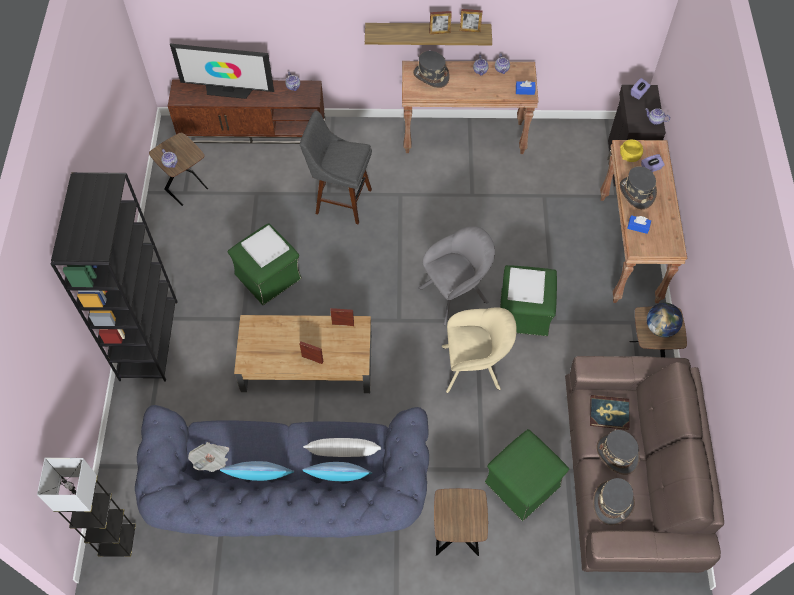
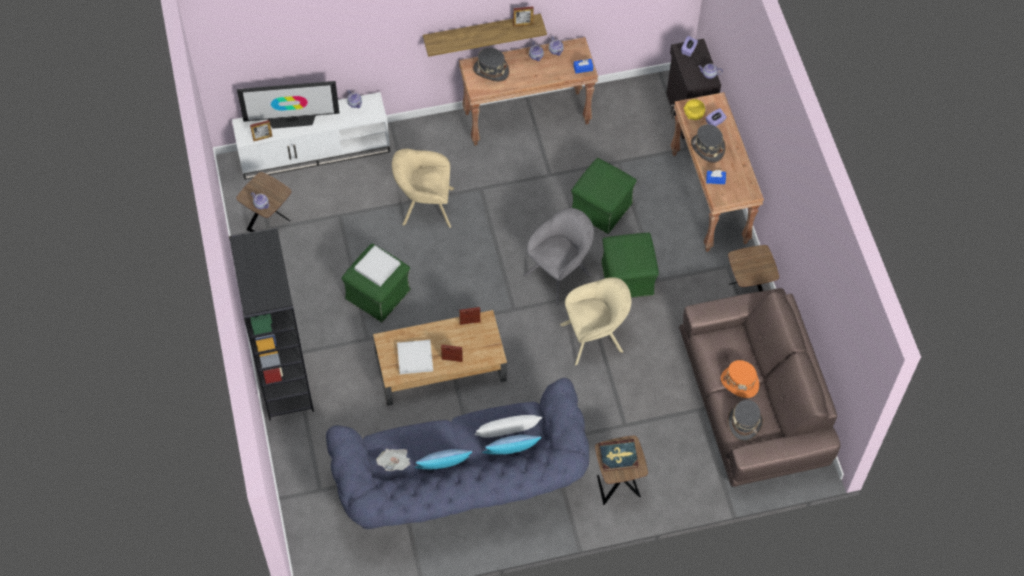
camera: 15 degrees left, 0 degrees up
(118, 541) = (320, 557): grey floor lamp -> none
(253, 129) = (315, 151): brown tv stand -> white tv stand
(340, 200) = (424, 206): grey stool -> beige armchair
(439, 32) = (495, 31): picture frame -> picture frame (262, 138)
(522, 485) = (662, 430): green ottoman -> green ottoman (601, 208)
(526, 286) = (626, 253): white tray -> white tray (415, 358)
(609, 413) = (725, 349): book -> book (618, 456)
(617, 454) = (739, 382): grey hat -> orange hat
(660, 328) = (753, 266): globe -> none

